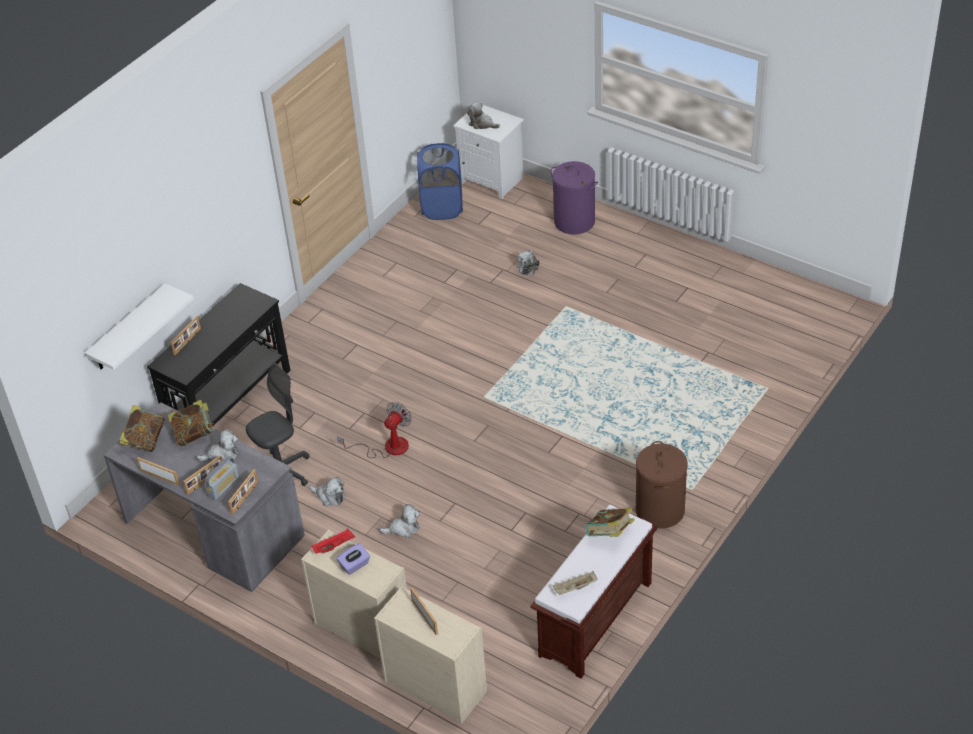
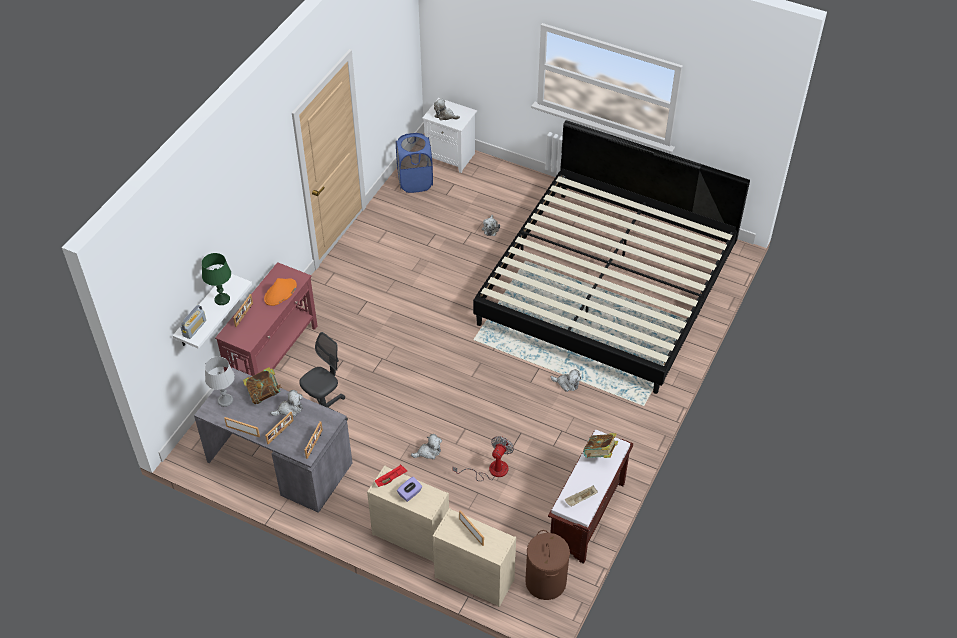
camera: 10 degrees left, 5 degrees up
(145, 440) = (225, 401): book -> grey table lamp
(153, 314) = (222, 299): none -> green table lamp
(223, 486) = (295, 435): radio -> radio (194, 328)
(231, 402) = (274, 355): black console table -> red console table
(236, 318) = (280, 293): none -> orange hat
(329, 496) = (366, 429): plush toy -> plush toy (567, 383)
(387, 447) = (405, 386): fan -> fan (491, 470)
(574, 222) = (521, 189): purple laundry basket -> none
(659, 510) = (622, 424): brown laundry basket -> brown laundry basket (545, 581)
(667, 342) = (607, 287): none -> bed

